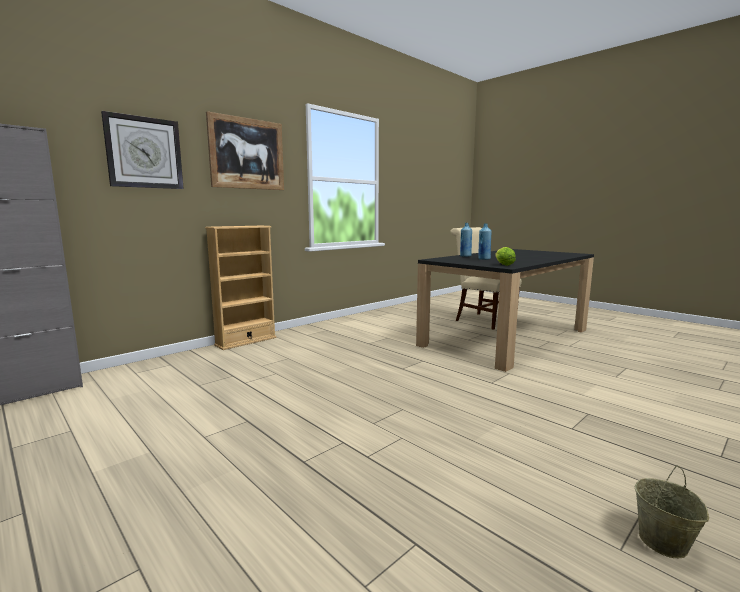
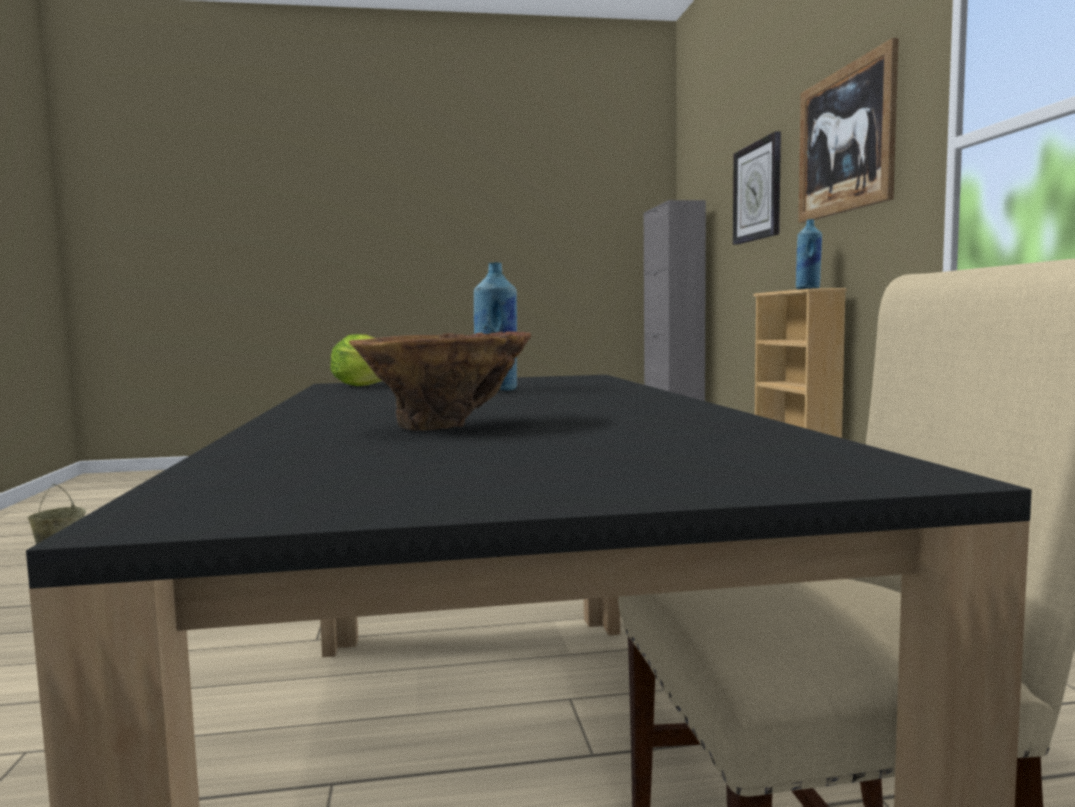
camera: 125 degrees right, 5 degrees down
(465, 256) = (610, 390): blue bottle -> blue bottle (808, 289)
(532, 255) = (449, 426): none -> brown vase

